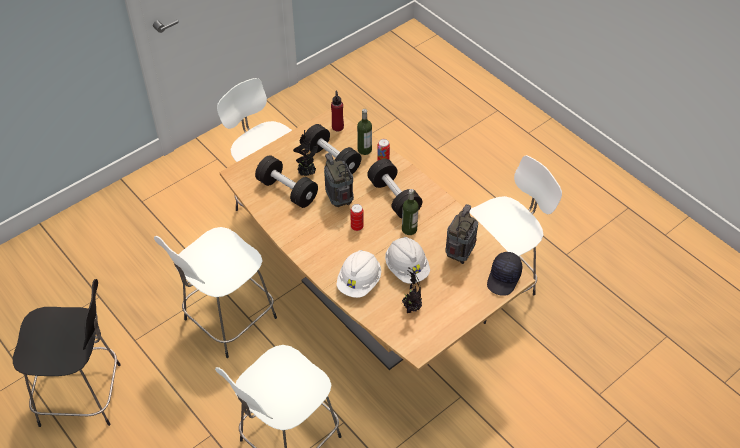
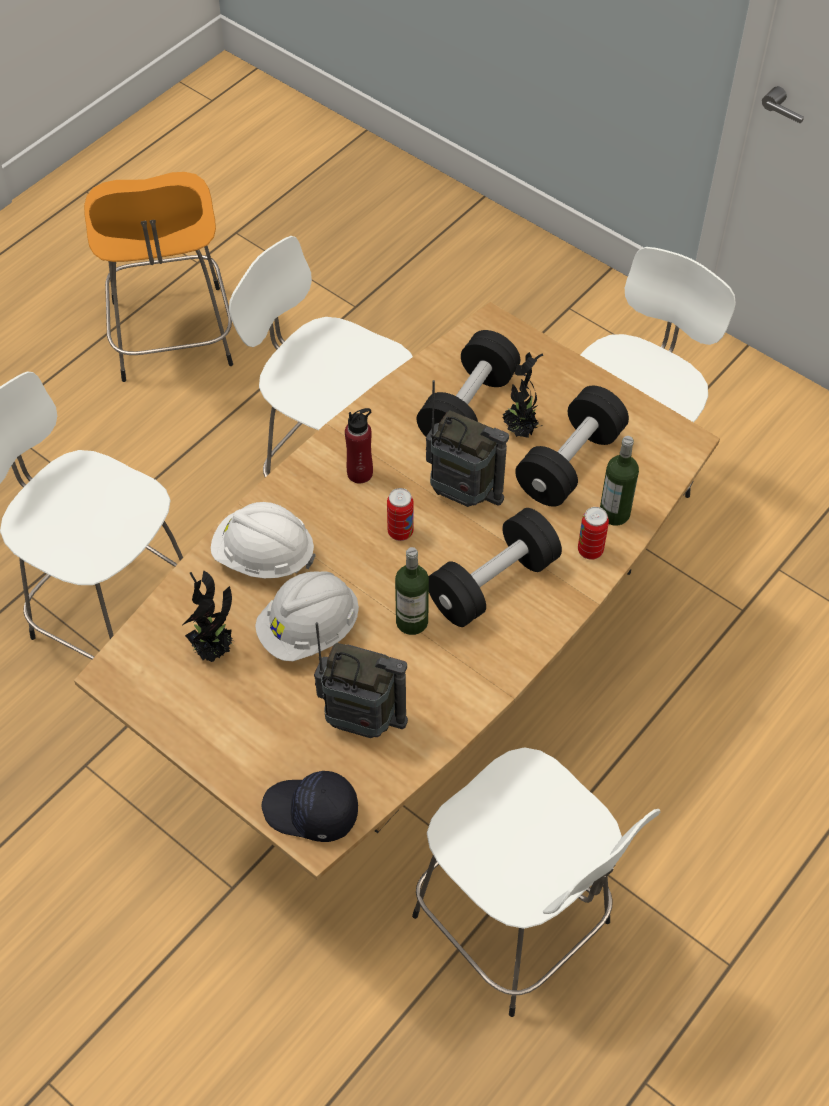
camera: 80 degrees right, 5 degrees up
(84, 394) = (172, 338): black stool -> orange stool
(337, 127) = (666, 457): red bottle -> red bottle (360, 473)
(339, 200) = (462, 493): radio -> radio turned 60 degrees clockwise

